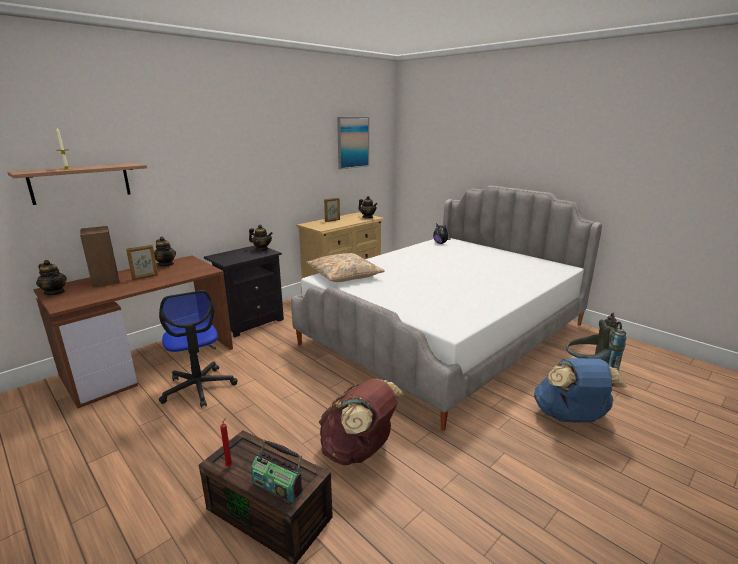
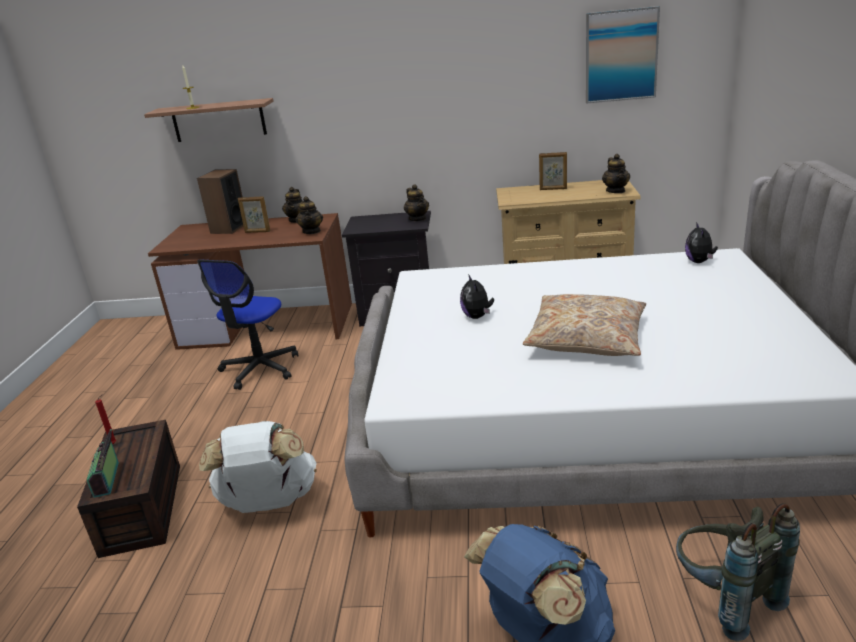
camera: 50 degrees right, 5 degrees up
(55, 292) = (183, 232): teapot -> teapot (311, 231)
(344, 275) = (448, 281): beige pillow -> beige pillow (587, 338)
(359, 451) = (269, 503): brown backpack -> white backpack
(399, 285) = (477, 316): none -> plush toy

